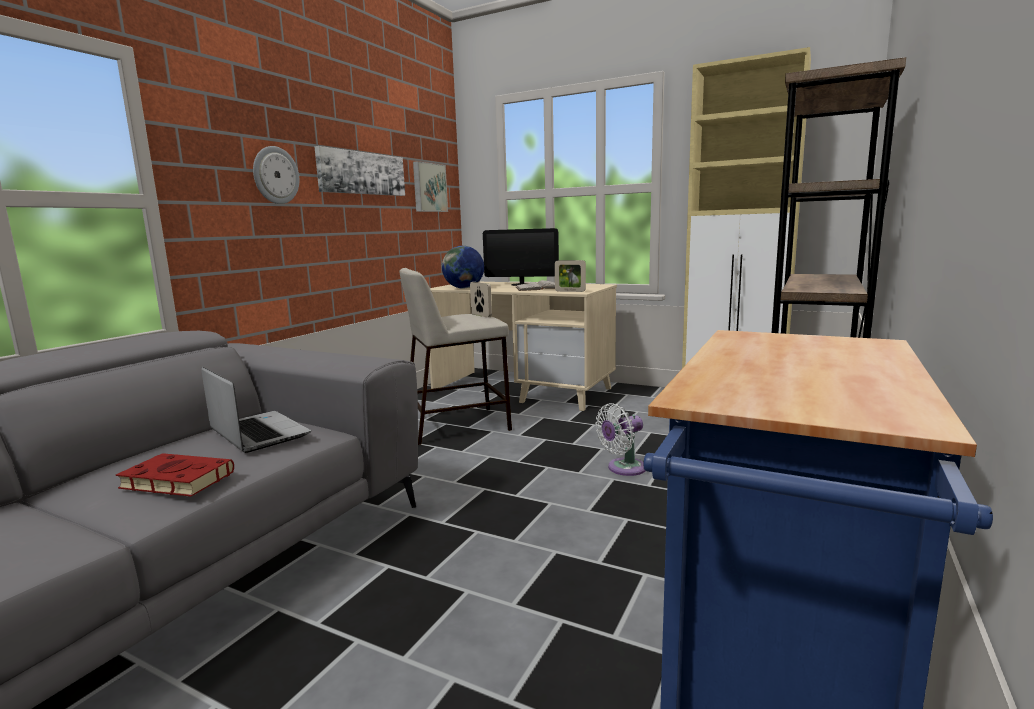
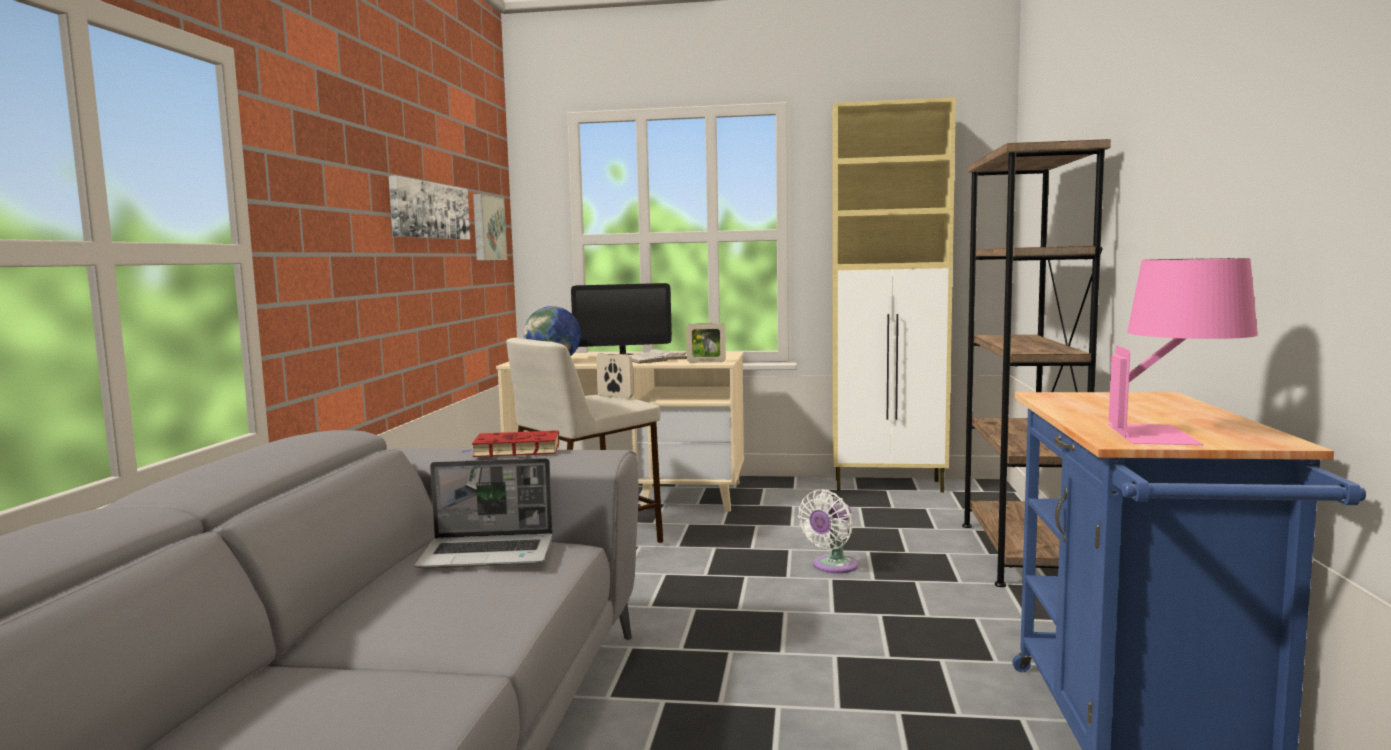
camera: 20 degrees left, 5 degrees down
(174, 480) = (474, 610): red book -> red book (514, 450)
(257, 433) = (489, 554): laptop -> laptop turned 150 degrees clockwise
(275, 175) = (354, 215): wall clock -> none
(786, 395) = (1176, 434): none -> pink table lamp

